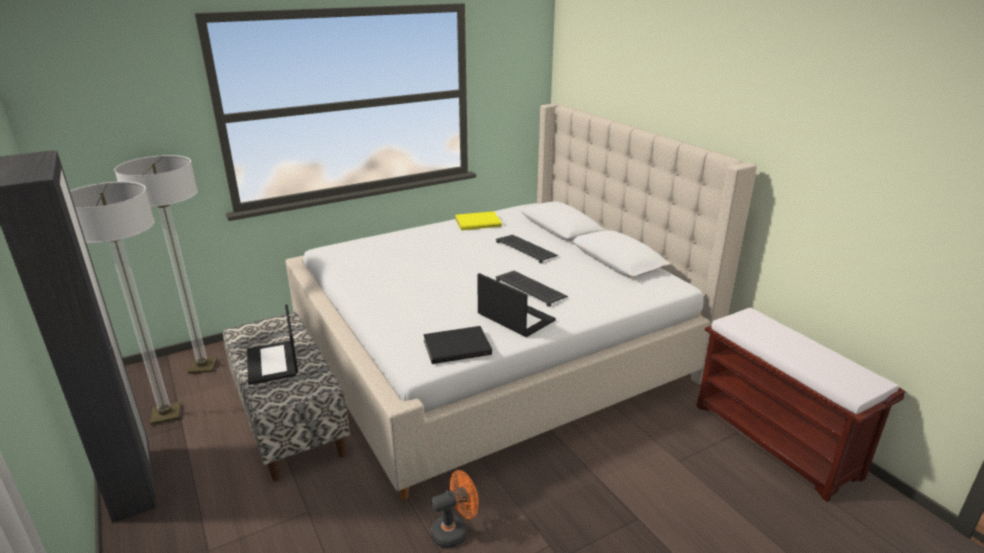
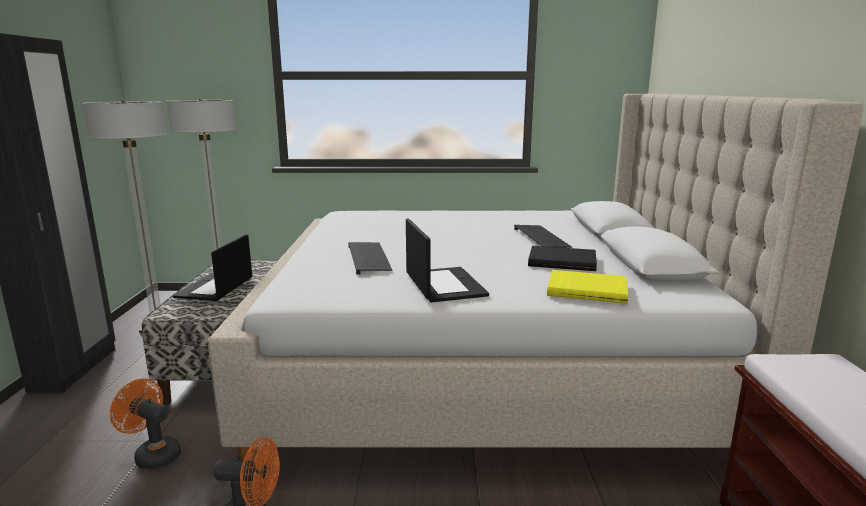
camera: 30 degrees right, 10 degrees down
(321, 521) = (153, 455): none -> orange fan
(456, 346) = (342, 293): black book -> black book (562, 261)
(477, 222) = (516, 214): yellow book -> yellow book (587, 289)
(531, 289) = (500, 267): keyboard -> keyboard (370, 259)

